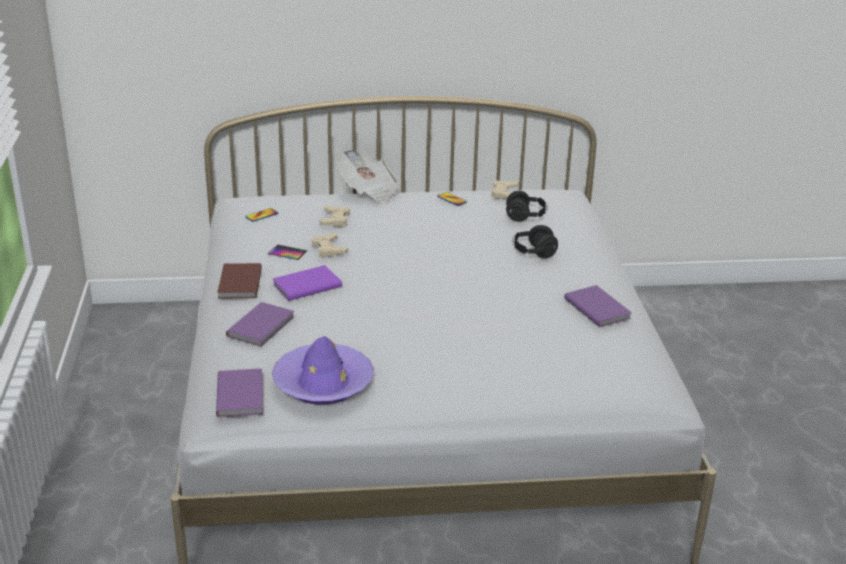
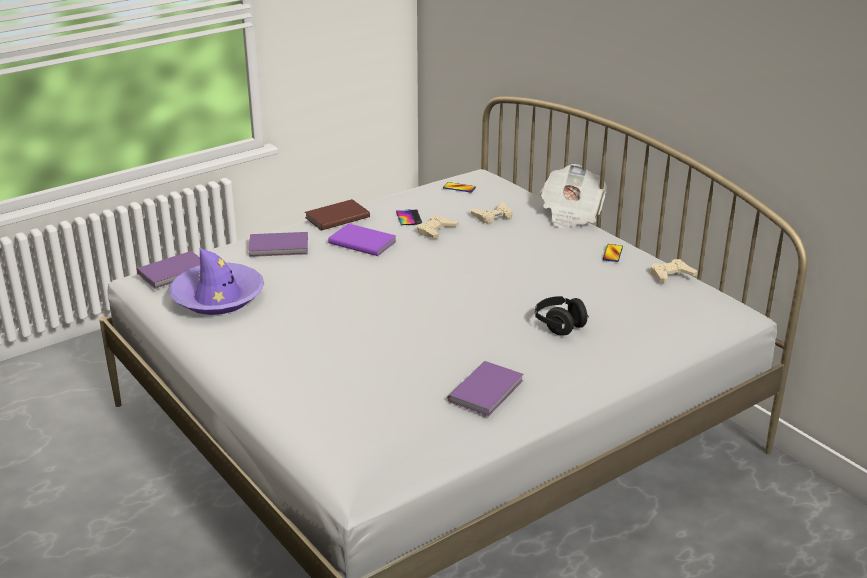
camera: 60 degrees right, 0 degrees up
(526, 217) = (632, 300): black headphones -> none

